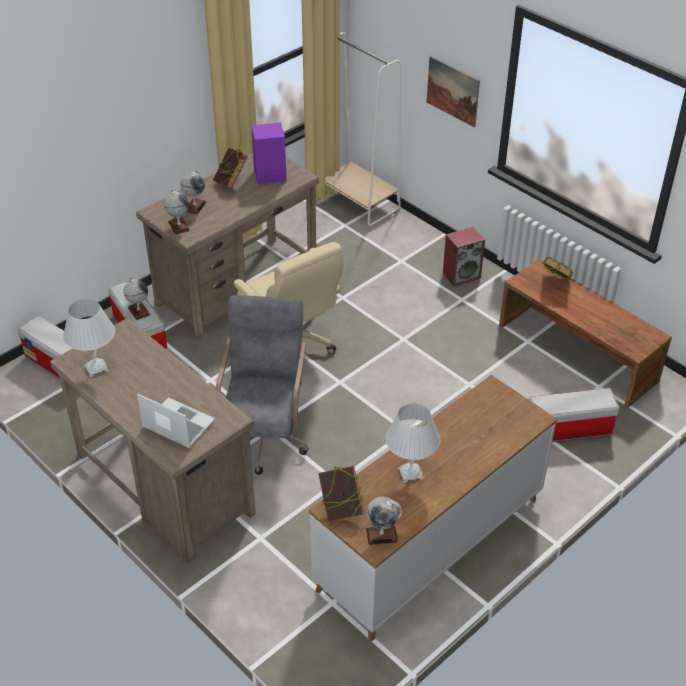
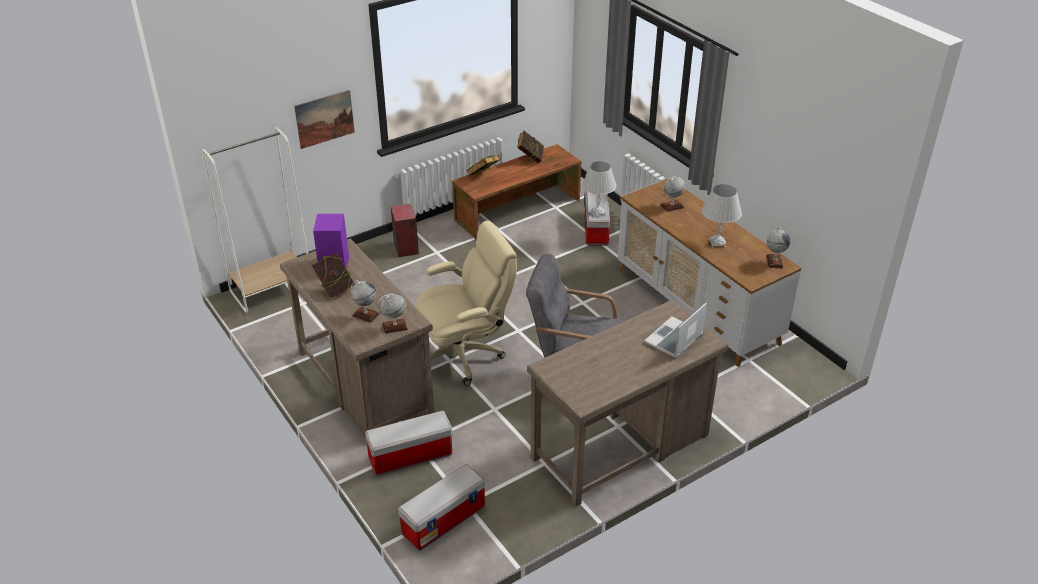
camera: 80 degrees left, 5 degrees down
(96, 368) = (596, 385): white table lamp -> white table lamp (597, 213)
(138, 311) = (420, 426): globe -> globe (672, 206)
(341, 508) = (750, 276): book -> book (530, 159)

